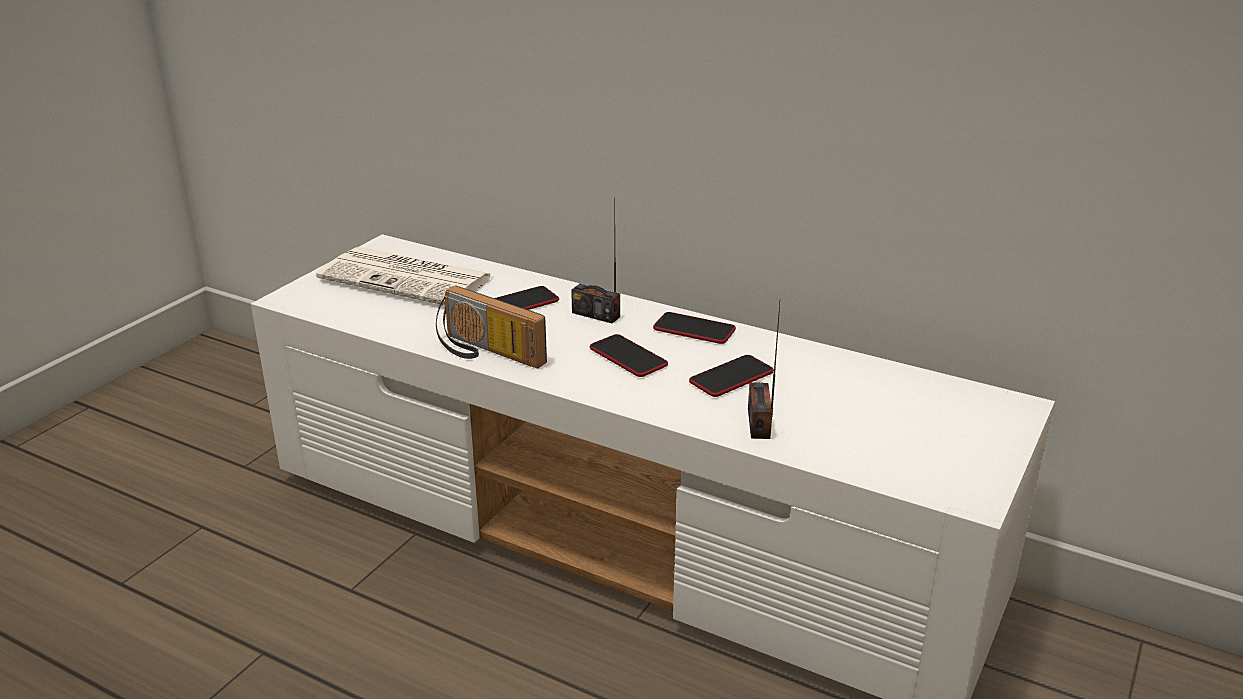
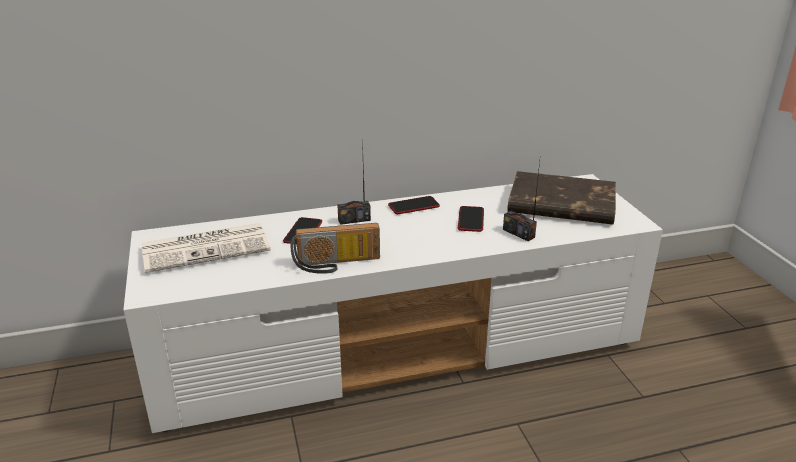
camera: 45 degrees left, 0 degrees up
(628, 357) = (410, 232): phone -> none
(900, 417) = (560, 204): none -> brown book

